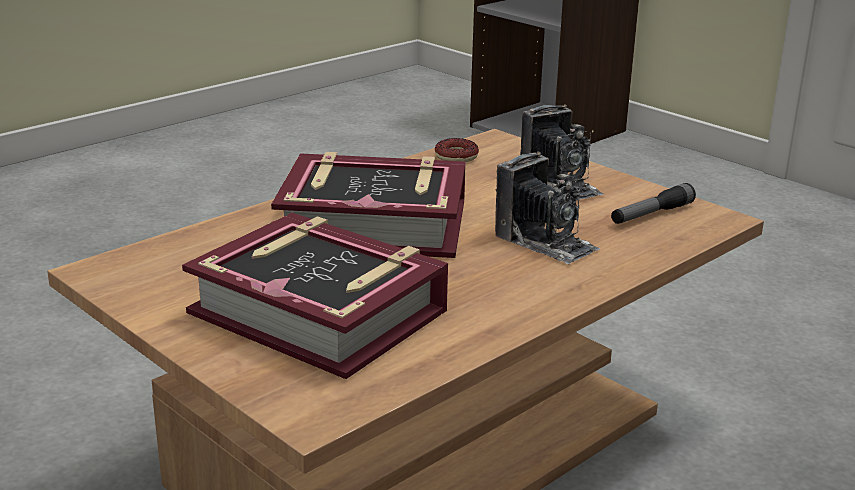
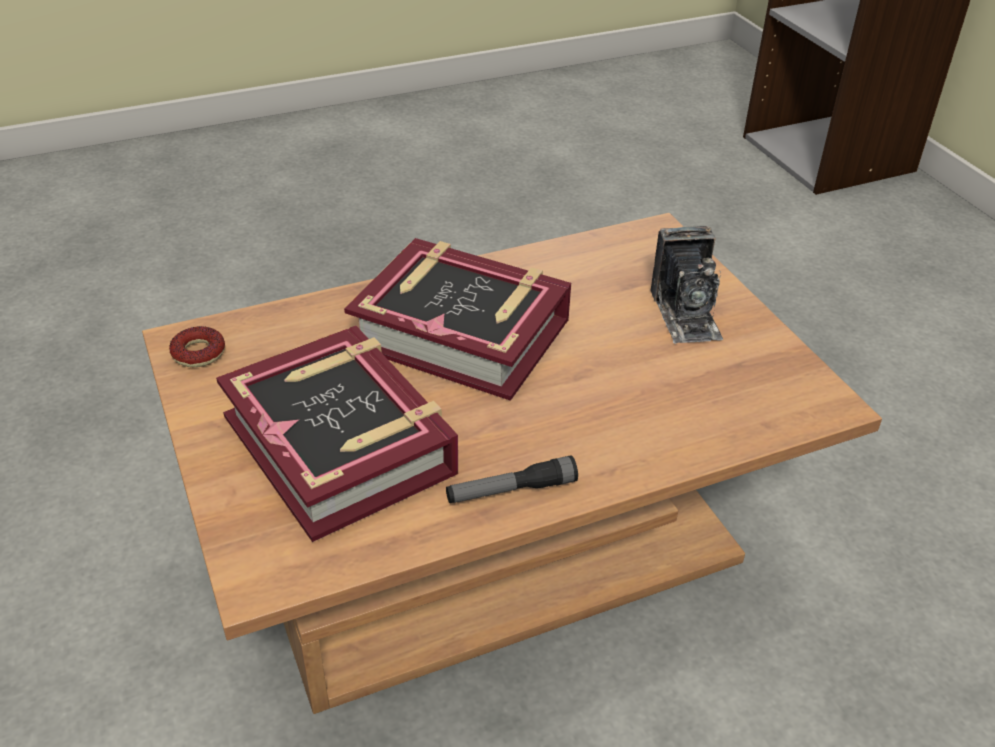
camera: 20 degrees right, 15 degrees up
(456, 156) = (601, 249): donut -> donut (198, 353)
(545, 242) = (617, 398): camera -> none
(651, 214) = (757, 381): flashlight -> flashlight (511, 490)

